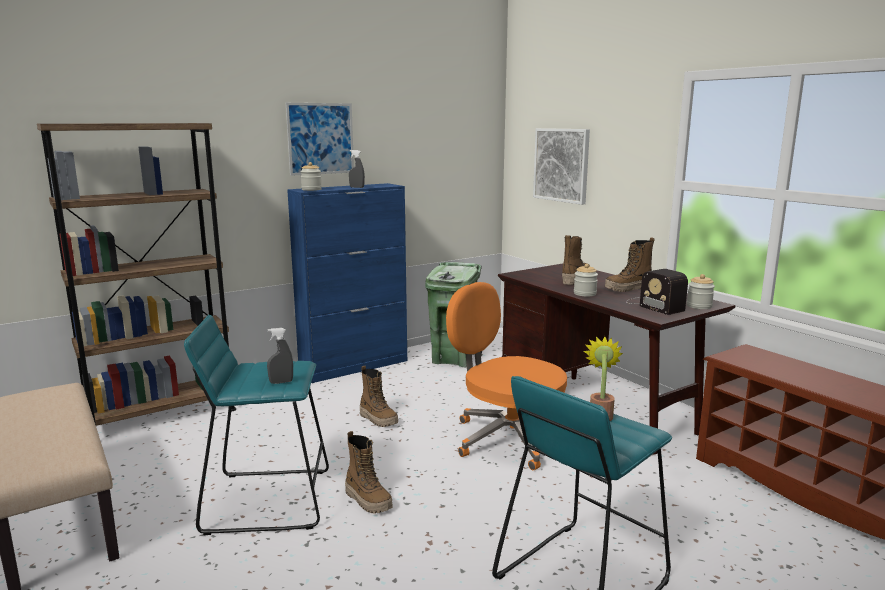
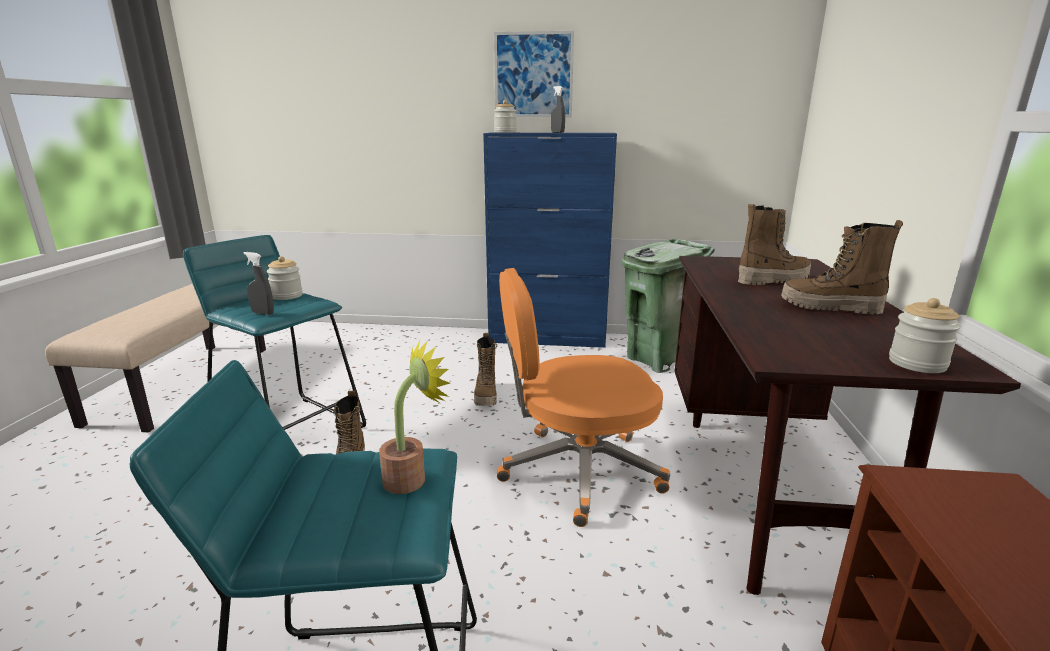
camera: 40 degrees right, 5 degrees up
(162, 415) = (351, 334): brown bookcase -> none
(507, 438) = (577, 471): orange office chair -> orange office chair turned 90 degrees counterclockwise
(561, 165) = (859, 107): picture -> none
(585, 294) = (738, 299): jar -> jar (287, 296)
(653, 305) = (819, 339): radio -> none

